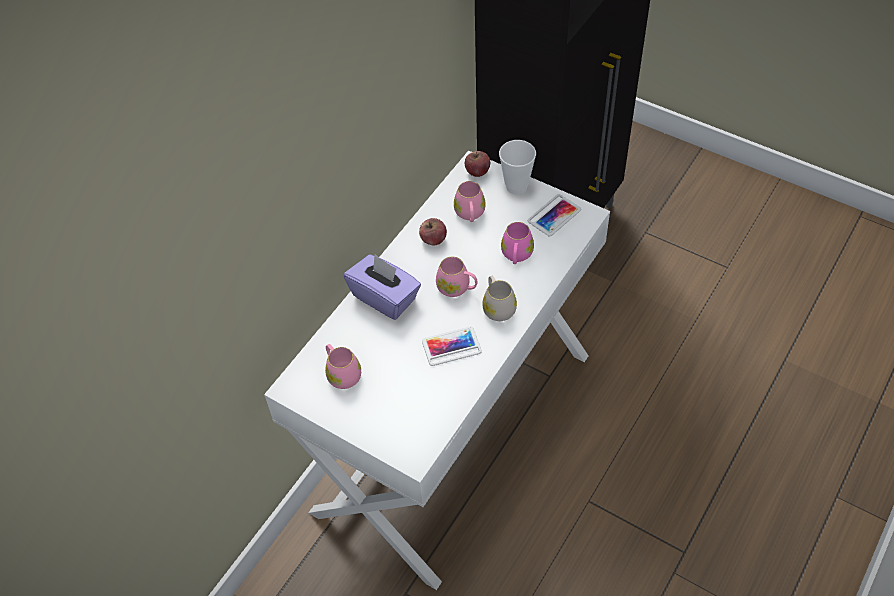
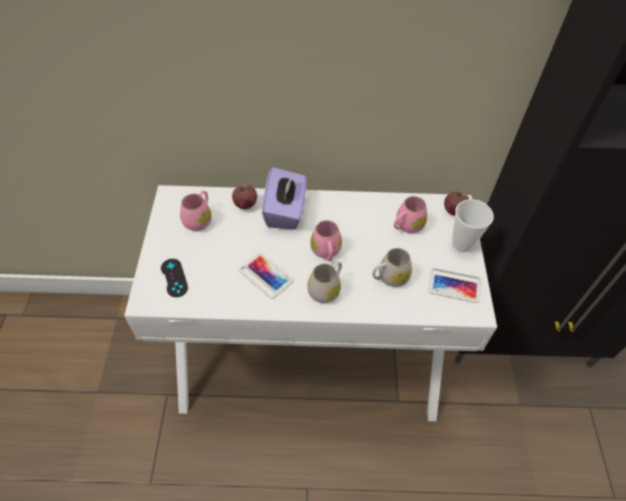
camera: 55 degrees right, 0 degrees up
(402, 423) = (174, 278): none -> black game controller
(433, 239) = (362, 214): apple -> apple (245, 204)
(516, 255) = (389, 278): pink mug -> white mug

